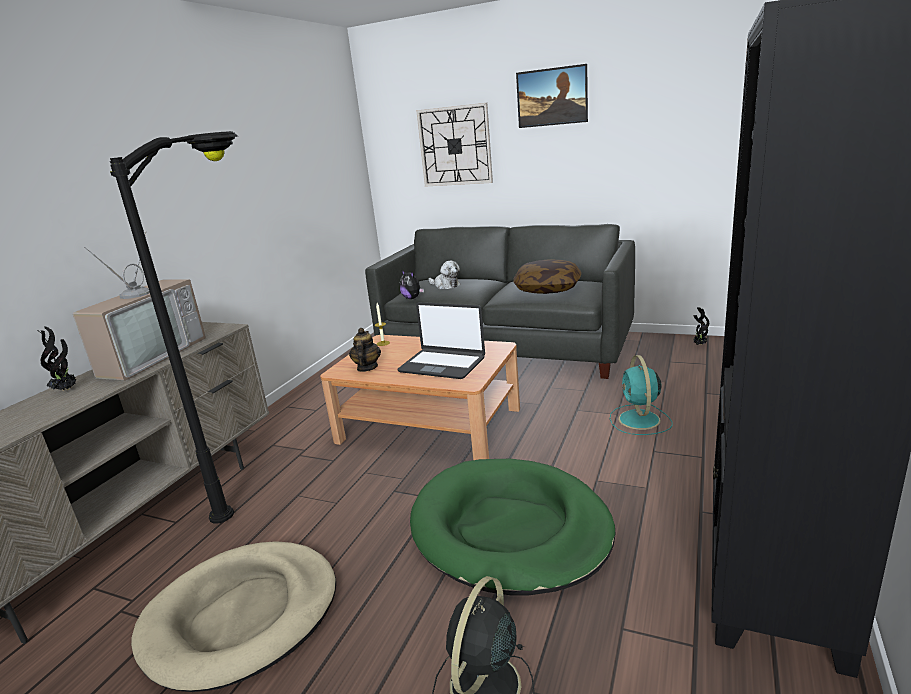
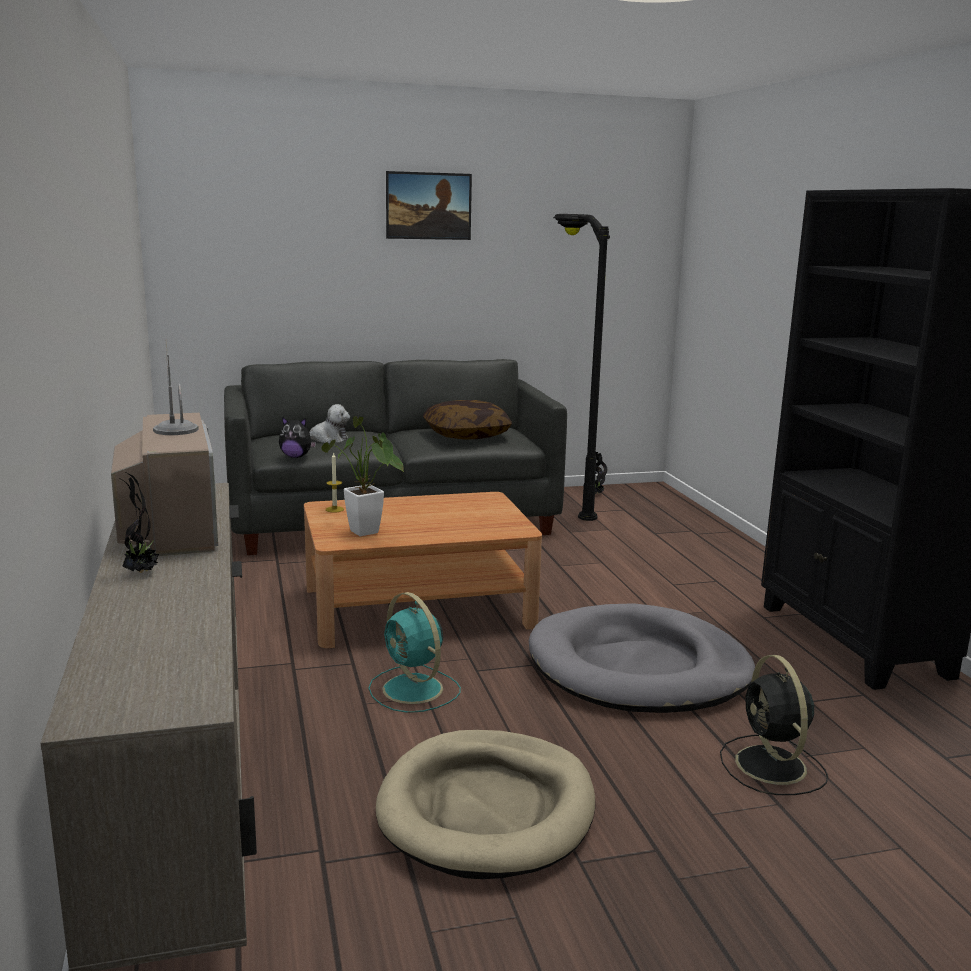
camera: 40 degrees left, 5 degrees down
(270, 475) = (288, 696): black floor lamp -> black floor lamp (567, 500)
(367, 368) = (367, 534): teapot -> potted plant
(442, 364) = (457, 519): laptop -> none
(455, 146) = (294, 253): wall clock -> none
(510, 529) = (639, 668): green dog bed -> grey dog bed
(639, 420) = (629, 564): turquoise fan -> turquoise fan (414, 690)

